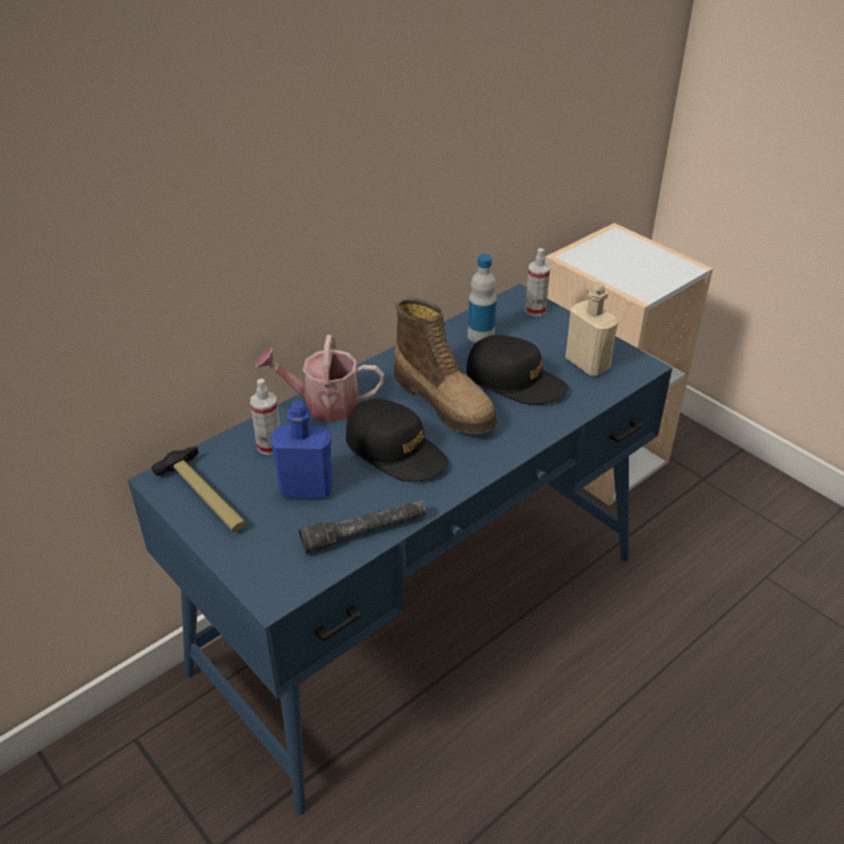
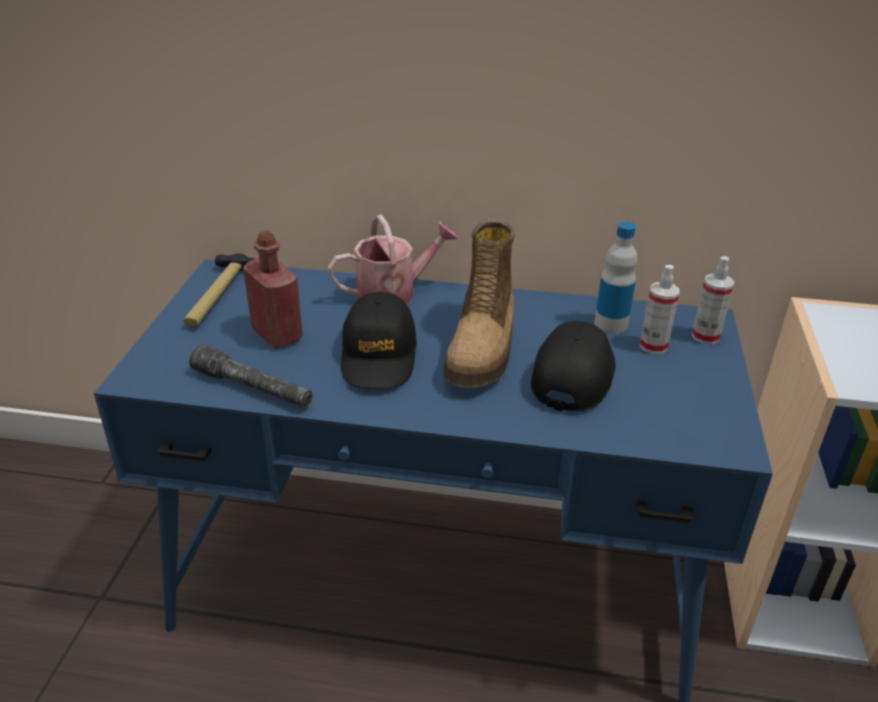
camera: 50 degrees right, 5 degrees down
(269, 446) = (309, 294): spray bottle -> spray bottle (653, 346)
(306, 489) = (277, 334): blue bottle -> red bottle
(323, 404) = (393, 293): watering can -> watering can turned 105 degrees clockwise
(515, 381) = (573, 375): black cap -> black cap turned 150 degrees counterclockwise
(587, 364) = (674, 408): beige bottle -> none

